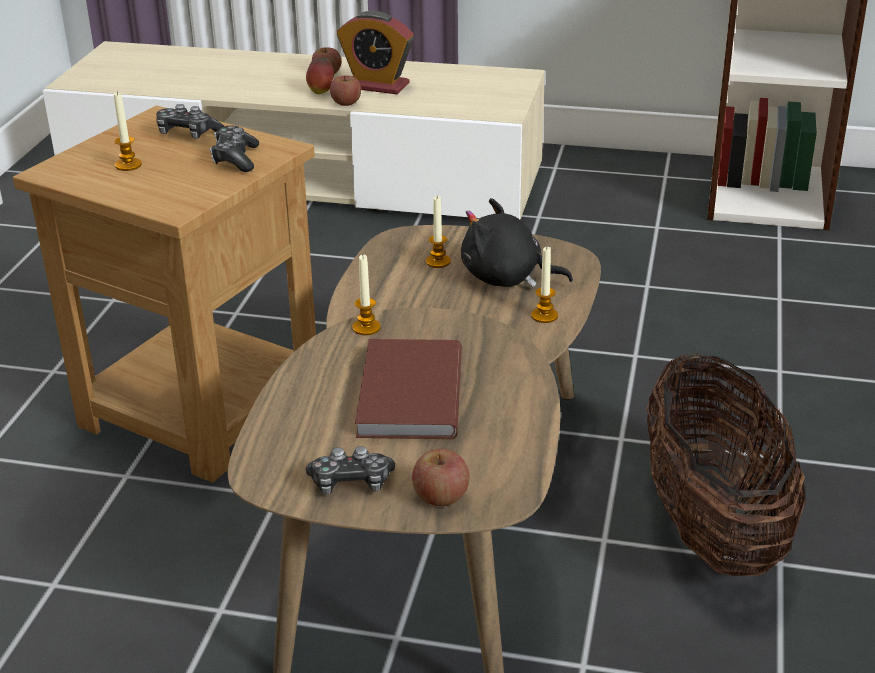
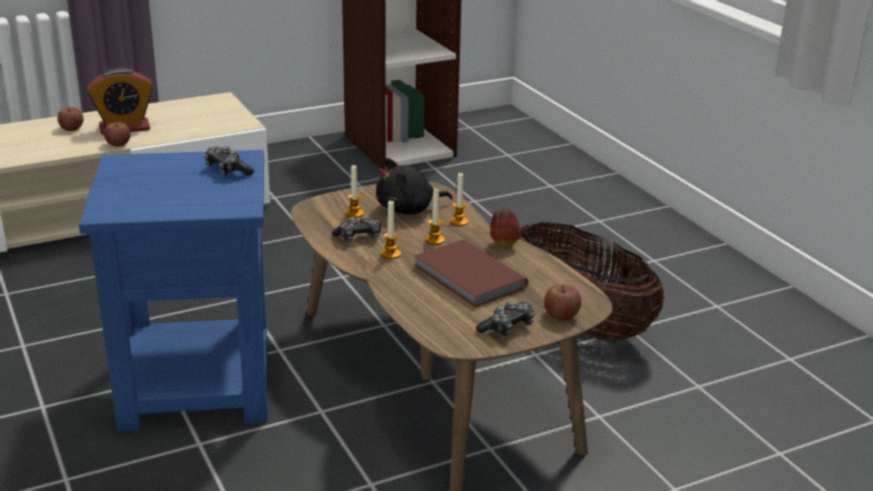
camera: 40 degrees left, 5 degrees down
(128, 165) = (157, 193): candle -> candle (435, 240)
(188, 134) = (163, 165): game controller -> game controller (359, 237)
(198, 409) = (194, 386): brown side table -> blue side table
(321, 92) = (87, 141): apple -> apple (503, 244)

